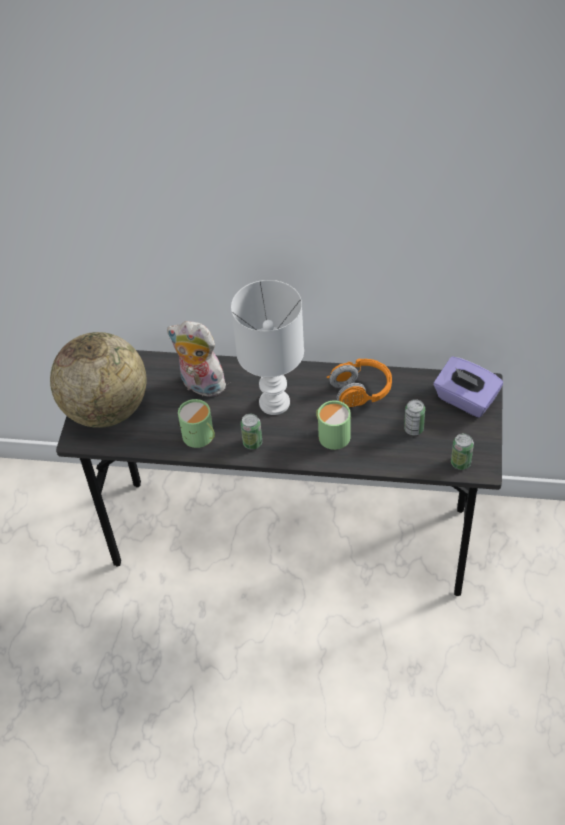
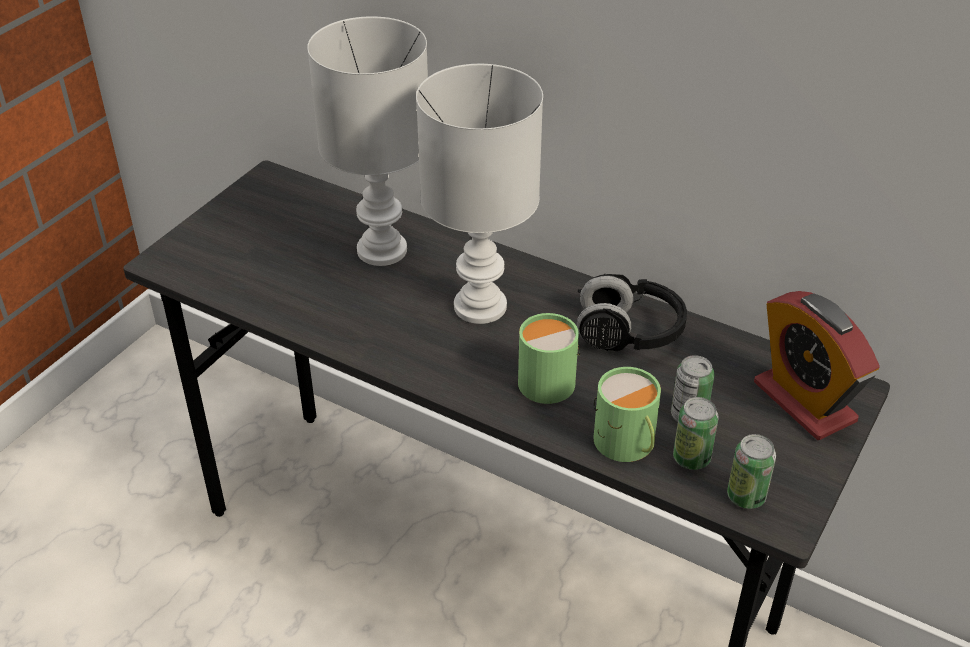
camera: 20 degrees right, 10 degrees down
(106, 409) = (230, 239): globe -> none
(200, 385) = (384, 250): plush toy -> white table lamp
(200, 437) = (337, 316): green mug -> green mug (627, 444)
(252, 443) = (410, 349): can -> can (691, 458)
(360, 391) = (628, 333): orange headphones -> black headphones
(465, 400) = (804, 402): purple tissue box -> alarm clock

